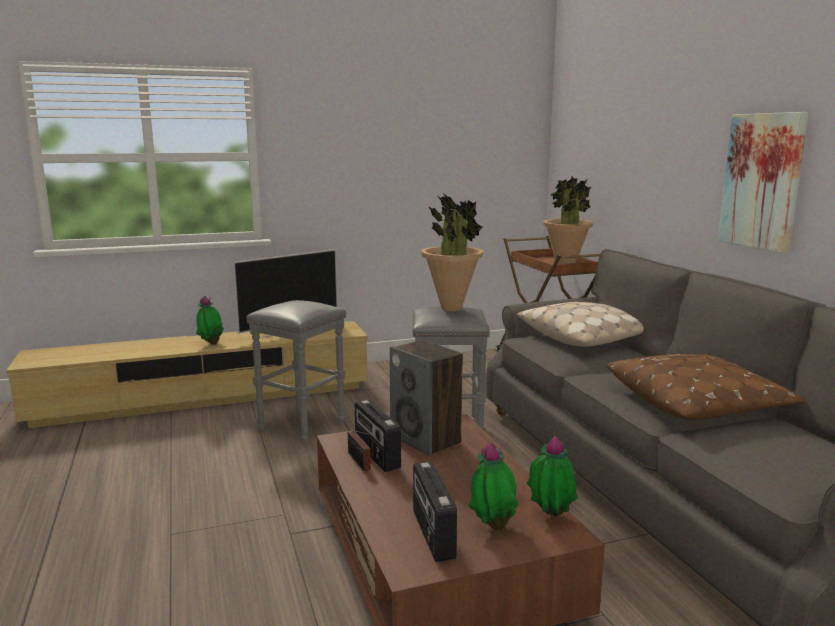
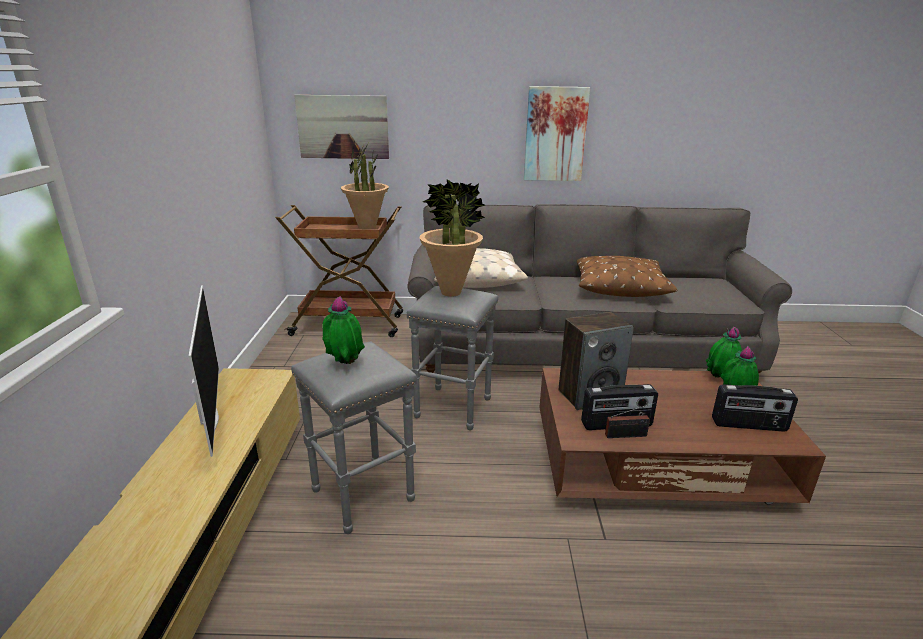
camera: 70 degrees left, 10 degrees up
(211, 344) = (182, 498): potted plant -> potted plant (344, 365)
(588, 163) = (343, 127): none -> picture

